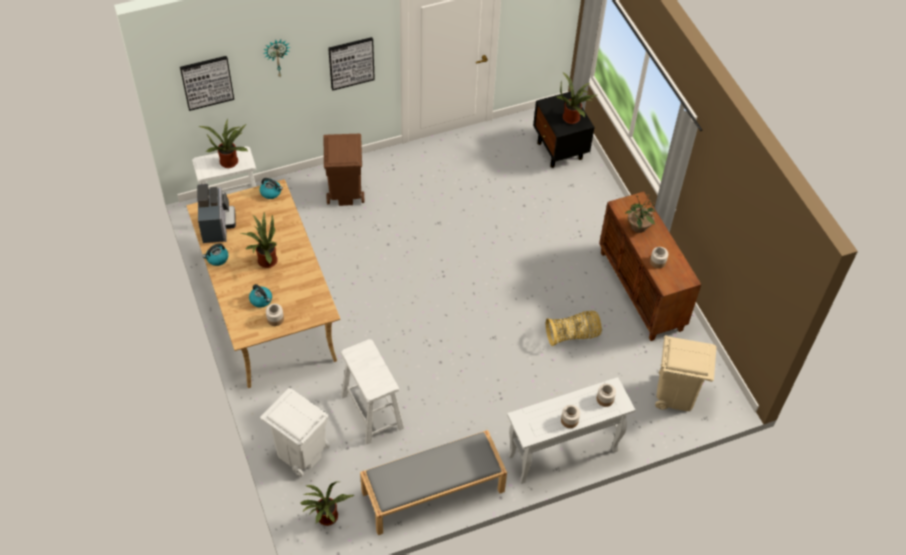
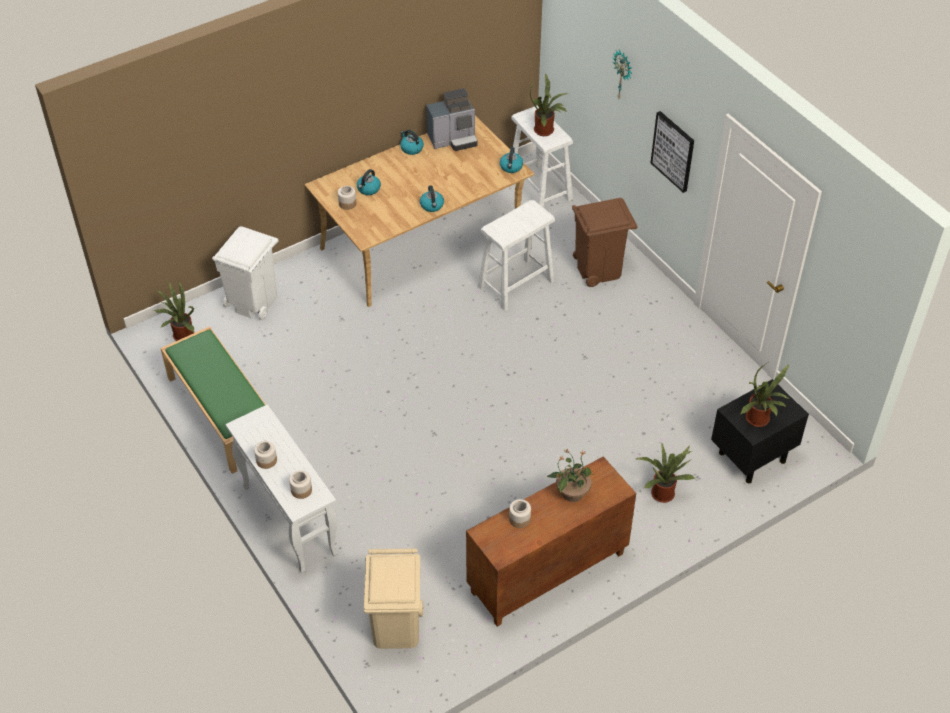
camera: 80 degrees right, 5 degrees down
(207, 82) = (573, 42): picture -> none
(265, 260) = (419, 181): potted plant -> potted plant (662, 492)
(301, 257) = (432, 205): none -> kettle
(372, 412) = (311, 347): white stool -> white stool (515, 284)
(432, 492) = (222, 412): grey bench -> green bench
(573, 335) = (457, 509): basket -> none

